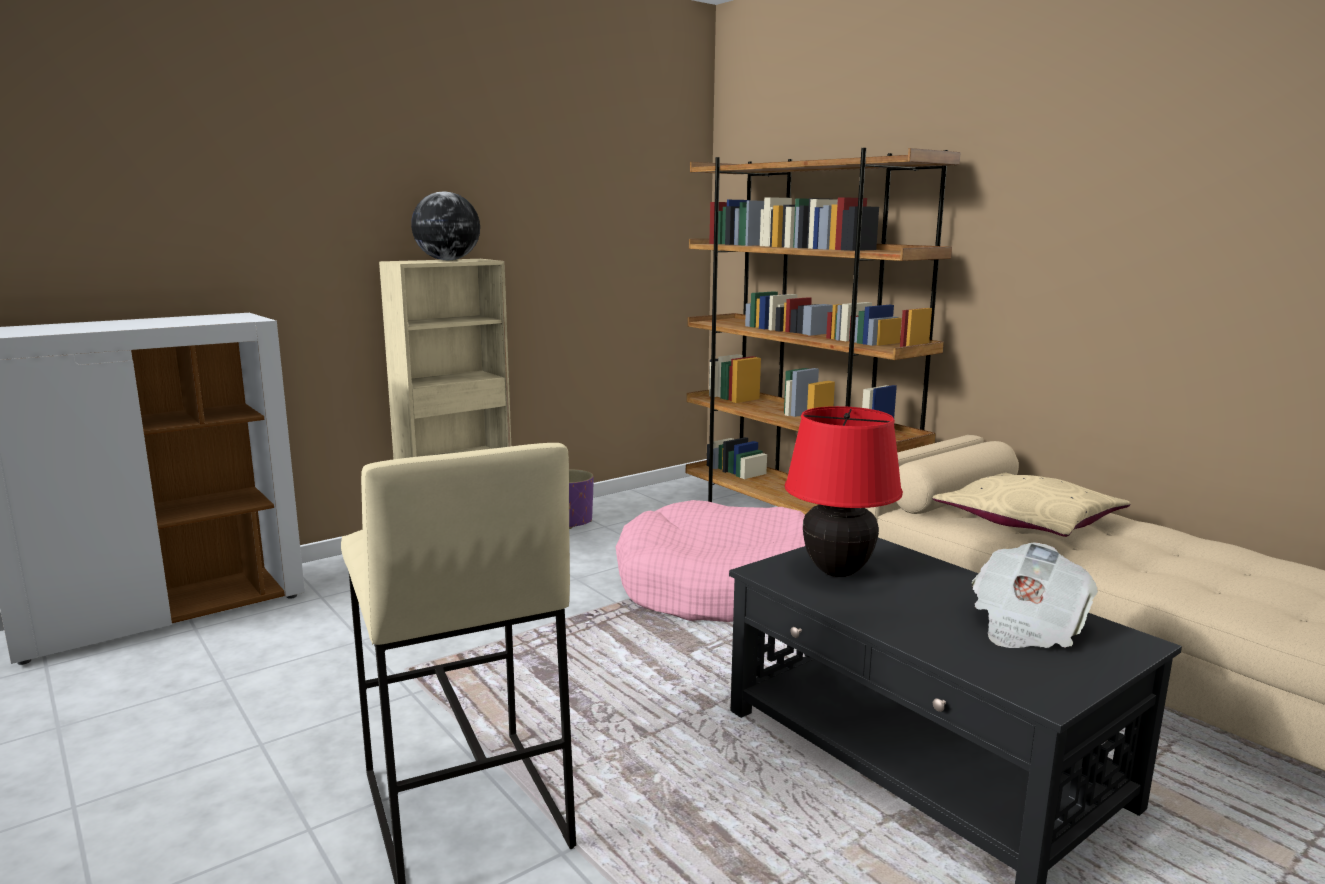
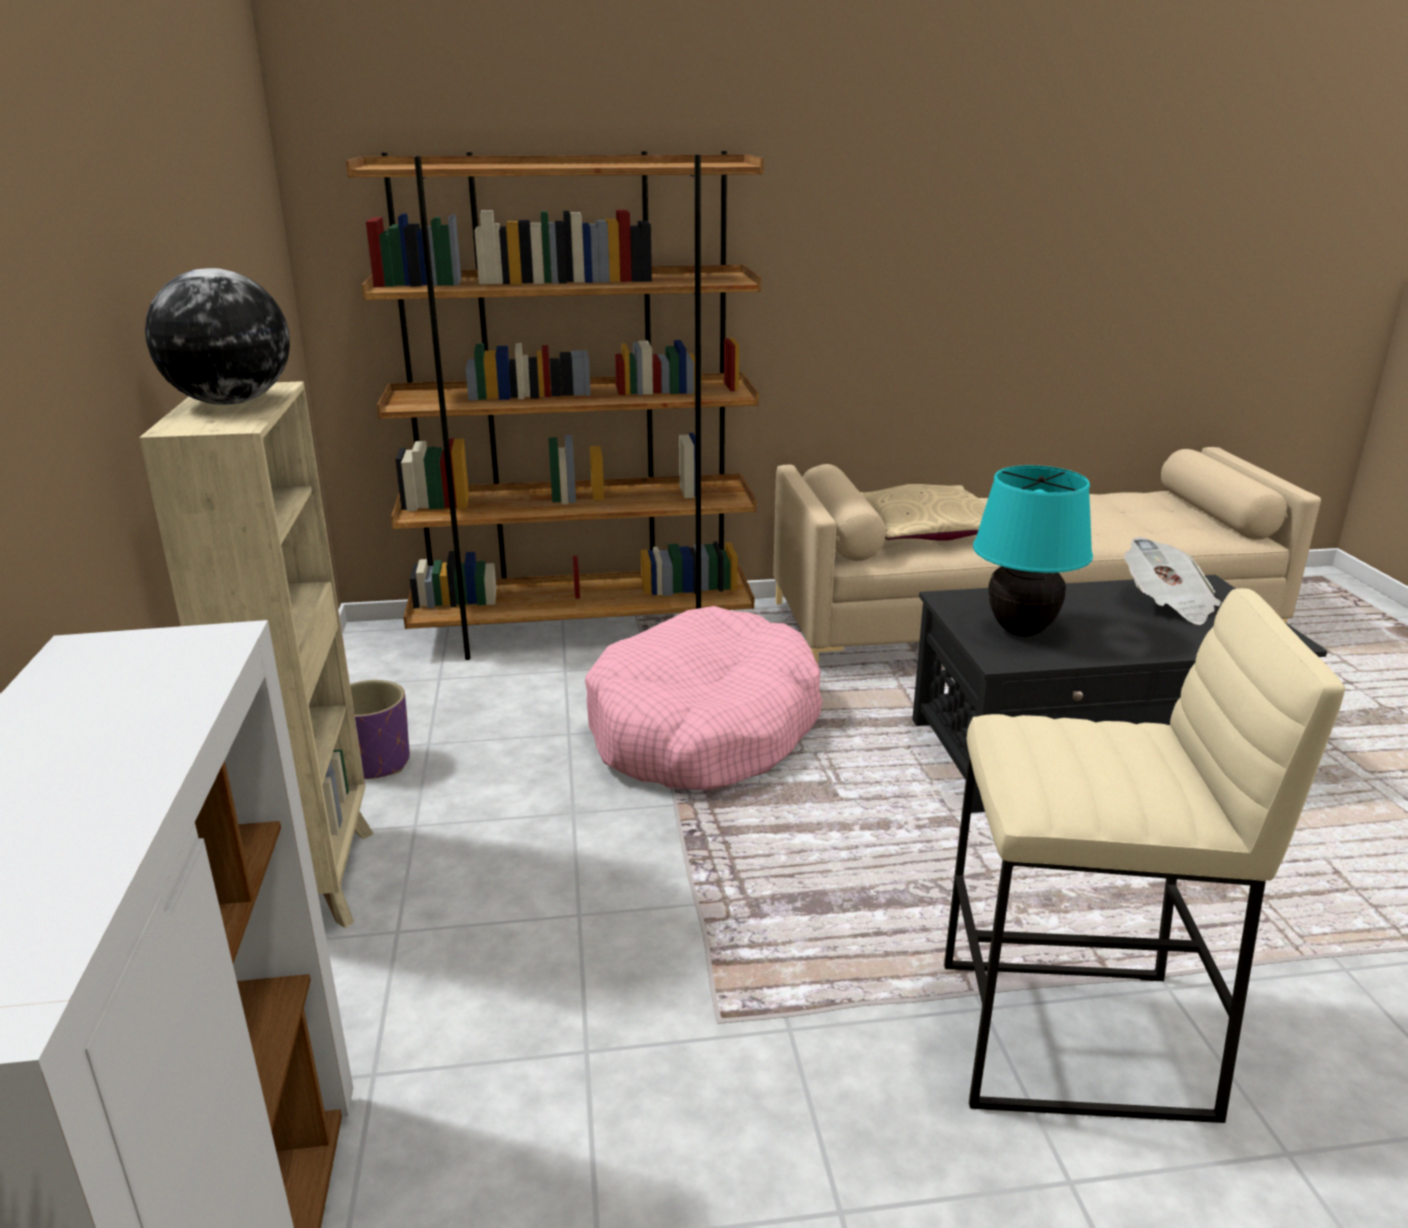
camera: 60 degrees left, 10 degrees up
(837, 571) = (1021, 631): red table lamp -> turquoise table lamp

